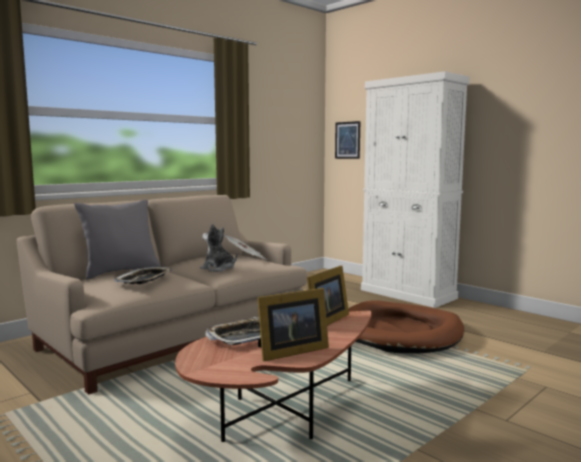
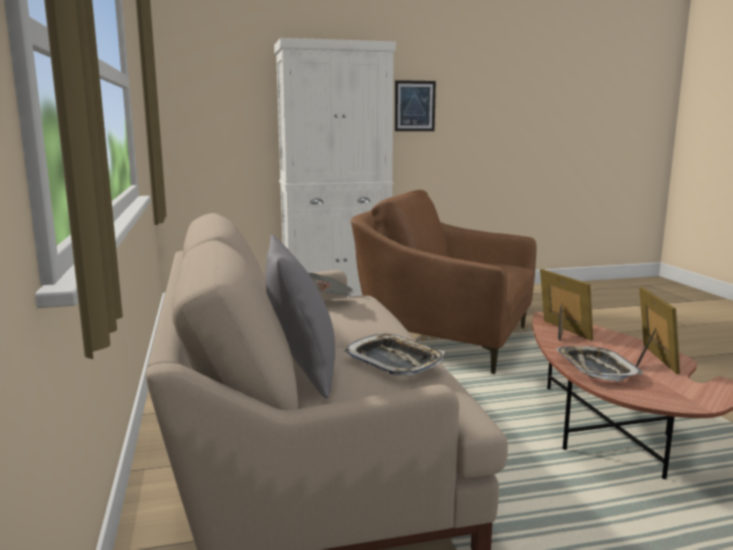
camera: 60 degrees left, 5 degrees up
(218, 269) = (362, 321): plush toy -> none
(347, 140) = (198, 116): picture -> picture (414, 106)
(400, 332) = (444, 339): brown dog bed -> brown armchair

